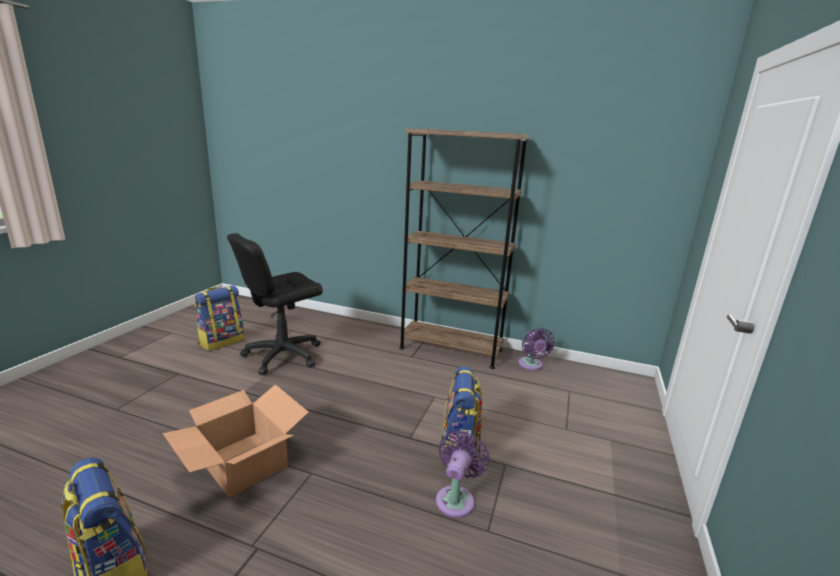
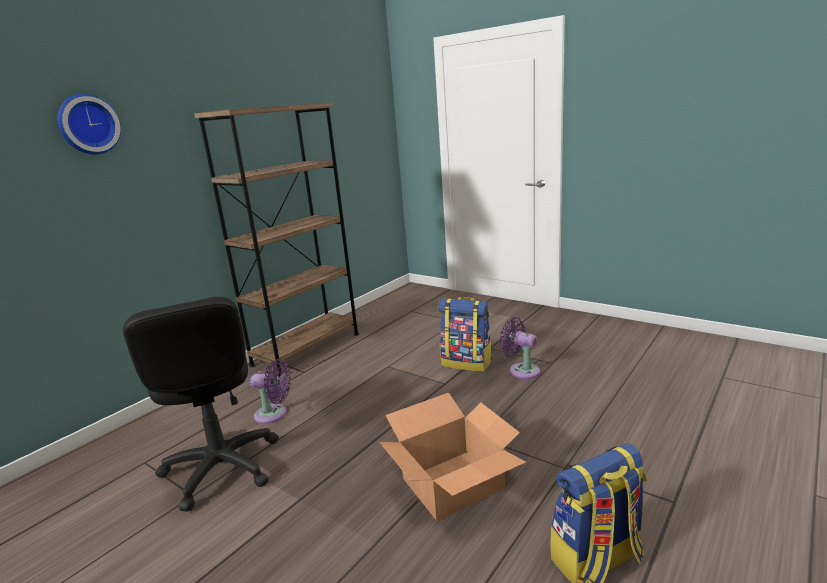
camera: 70 degrees left, 0 degrees up
(222, 341) = (103, 545): backpack -> none
(356, 127) = (88, 124): none -> wall clock
(531, 365) = (365, 318): purple fan -> purple fan (274, 414)

